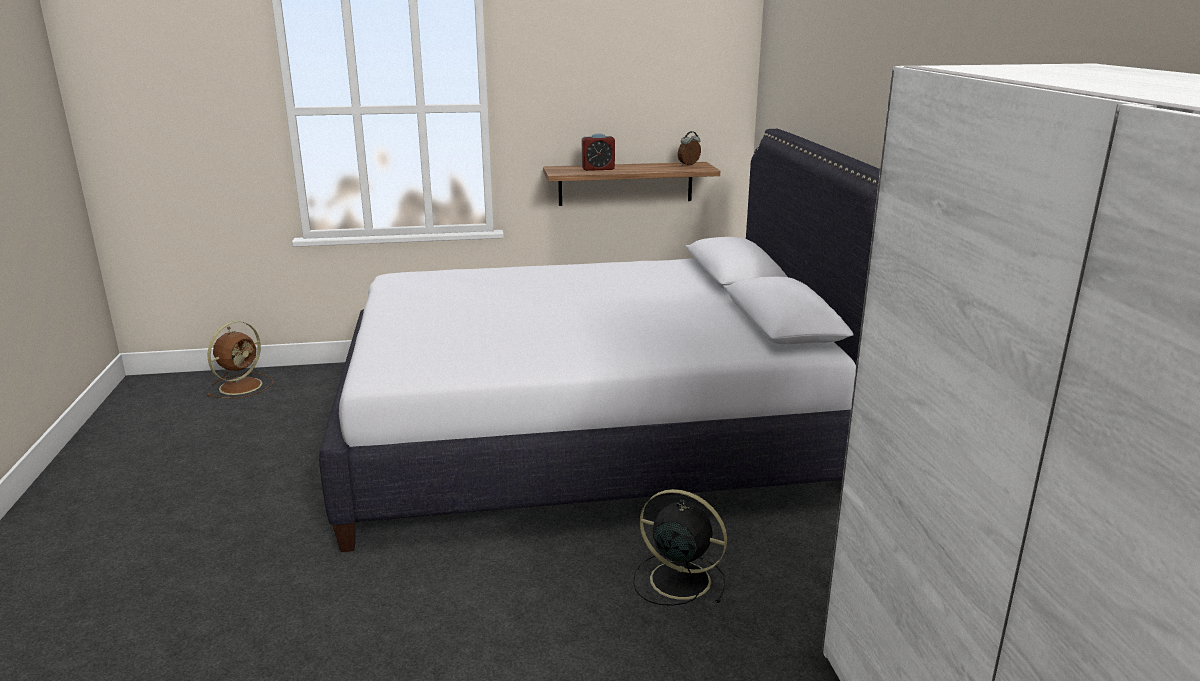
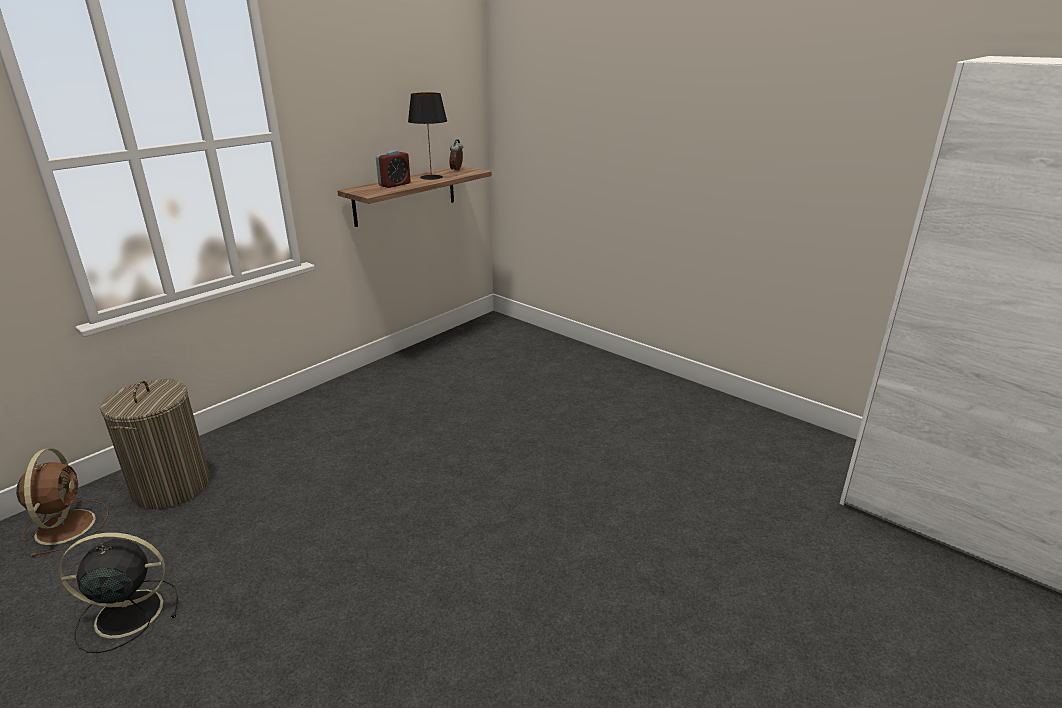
camera: 40 degrees left, 5 degrees up
(318, 386) = (171, 486): none -> laundry basket
(589, 438) = (502, 427): white bed -> none
(646, 168) = (431, 177): none -> black table lamp
(677, 579) = (708, 502): black fan -> black fan (126, 614)

